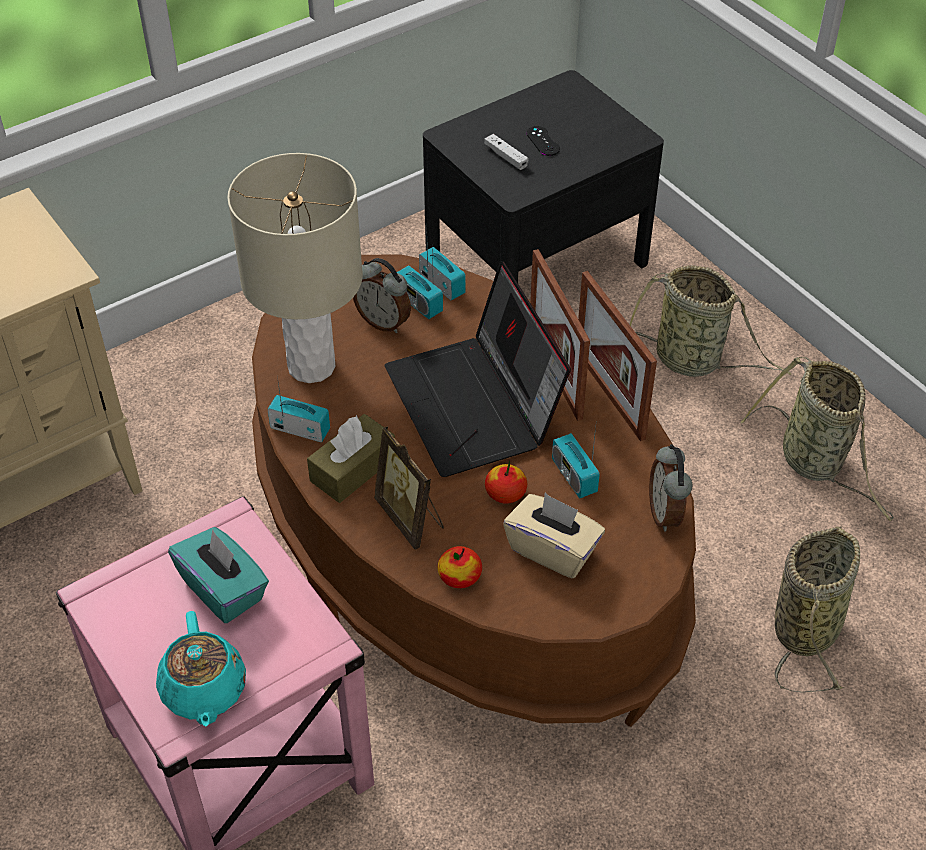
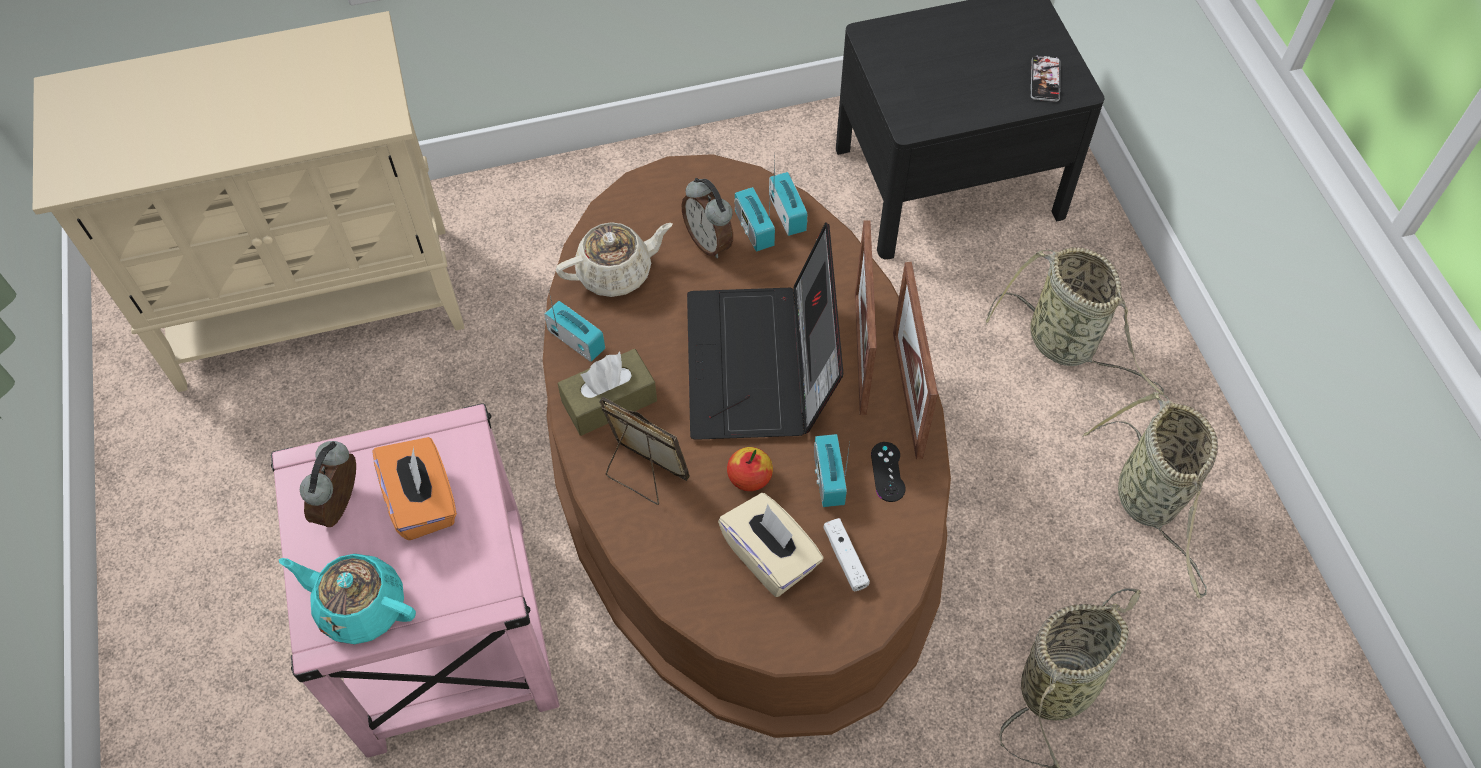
camera: 20 degrees right, 10 degrees up
(204, 691) = (360, 606): turquoise teapot -> turquoise teapot turned 105 degrees clockwise
(224, 590) = (423, 502): turquoise tissue box -> orange tissue box
(311, 367) = (616, 273): beige table lamp -> beige teapot
(411, 518) = (643, 475): picture frame -> picture frame turned 135 degrees clockwise
(459, 577) = (664, 557): apple -> none
(506, 157) = (922, 76): white game controller -> white game controller (845, 558)
(543, 141) = (970, 67): black game controller -> black game controller (888, 472)
(609, 136) = (1045, 79): none -> phone
(666, 513) = (906, 552): alarm clock -> alarm clock (343, 505)

